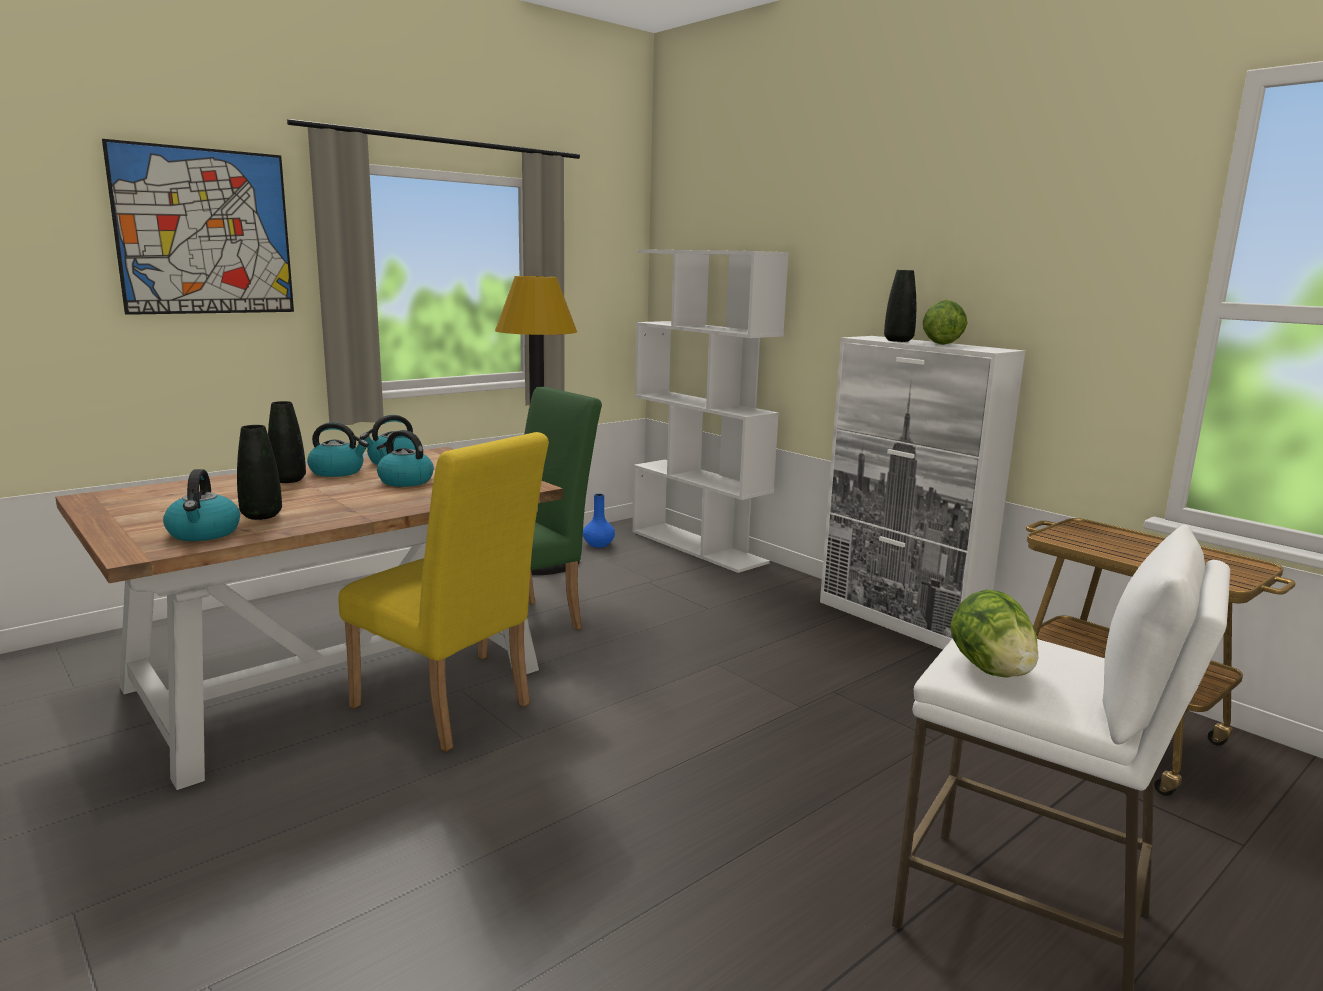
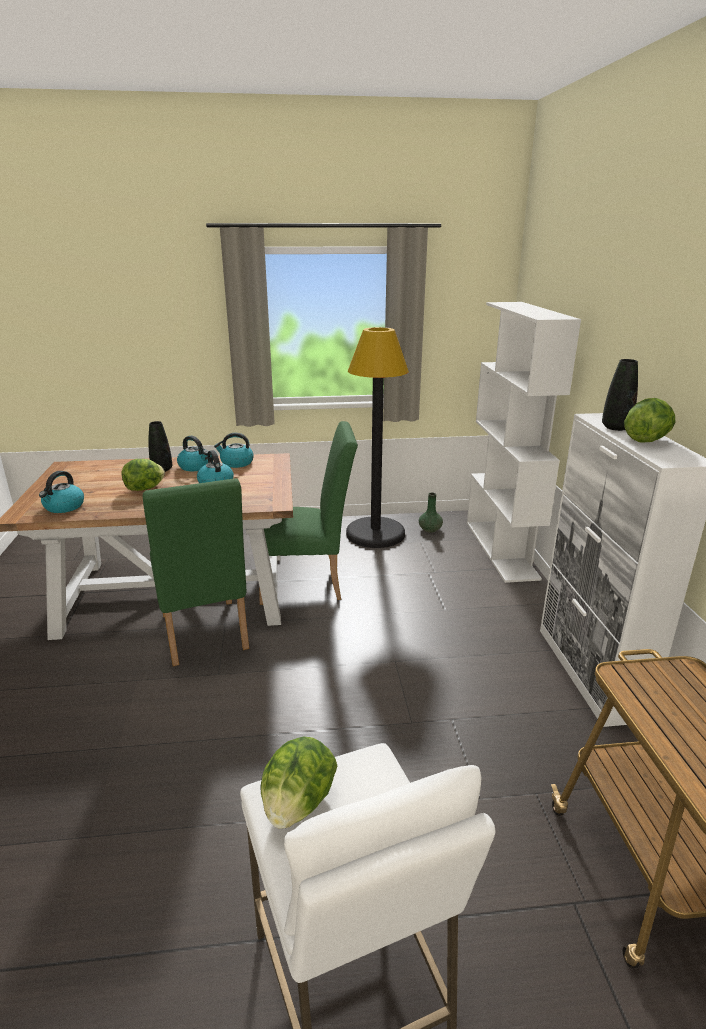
camera: 35 degrees right, 10 degrees up
(205, 232) = (163, 301): picture -> none
(261, 516) = (106, 498): black vase -> none
(305, 499) = (145, 488): none -> lettuce
(449, 710) = (204, 636): yellow chair -> green chair
(598, 544) = (430, 529): blue vase -> green vase

